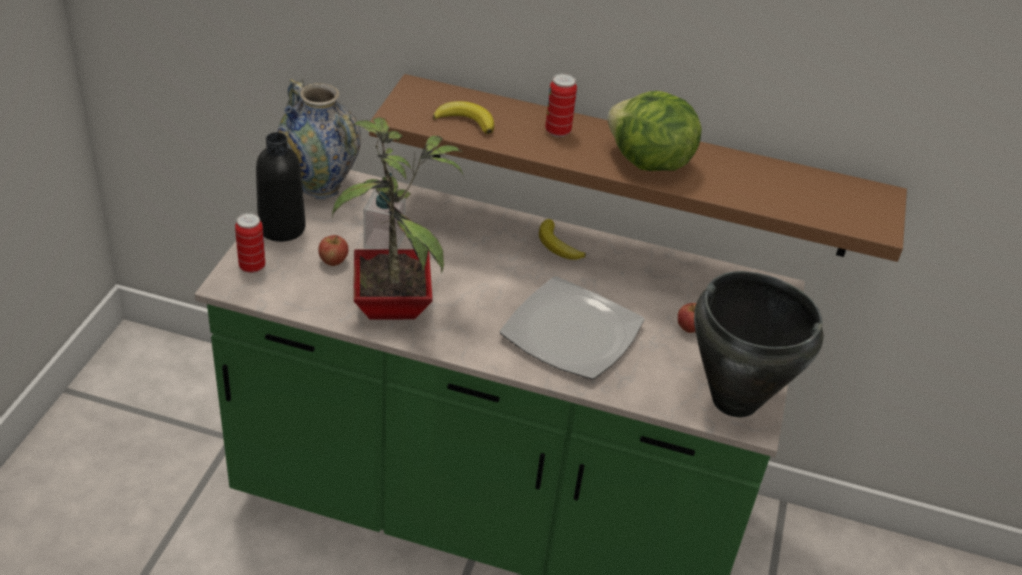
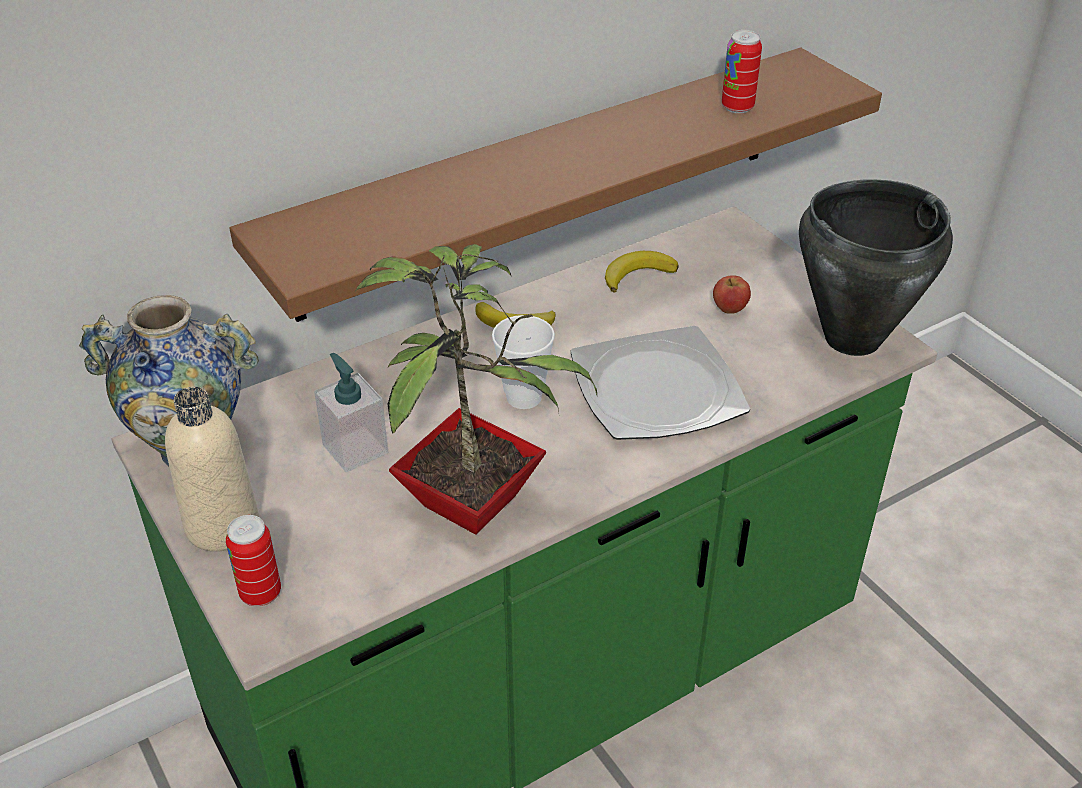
camera: 45 degrees left, 0 degrees up
(282, 228) = (222, 525): black bottle -> beige bottle
(333, 261) = (338, 512): apple -> none
(466, 121) = (383, 228): banana -> banana (637, 274)
(498, 281) = (524, 397): none -> cup
(557, 131) = (482, 179): can -> can (737, 107)
(648, 163) = (604, 154): lettuce -> none

